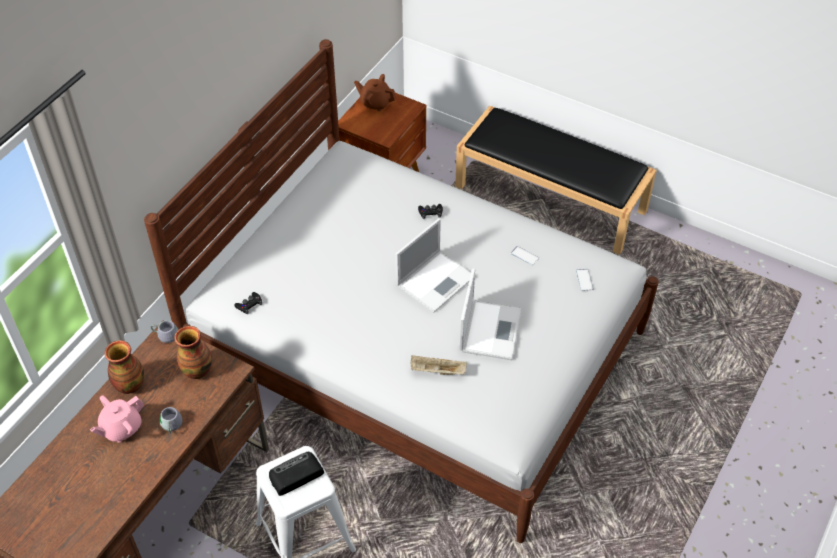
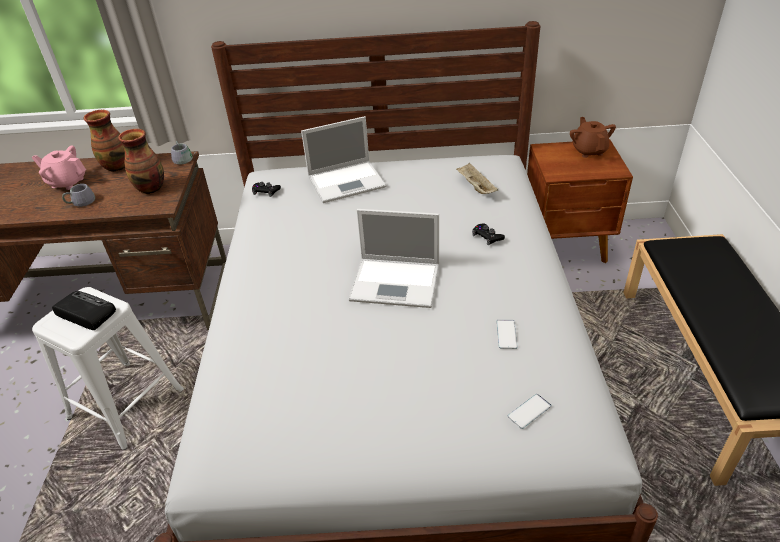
camera: 60 degrees right, 10 degrees down
(437, 371) = (267, 343): beige tray -> beige tray (475, 187)
(490, 329) = (364, 357): laptop -> laptop (348, 181)

